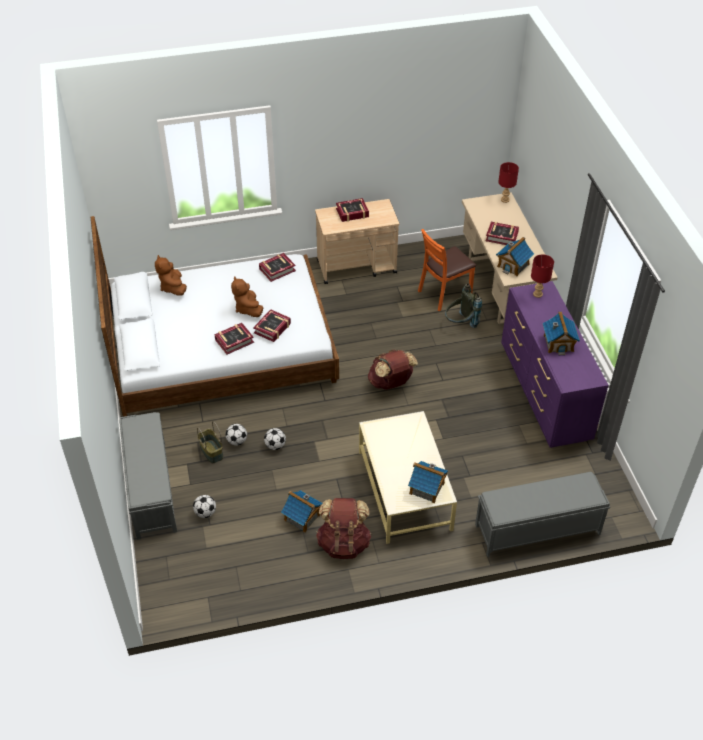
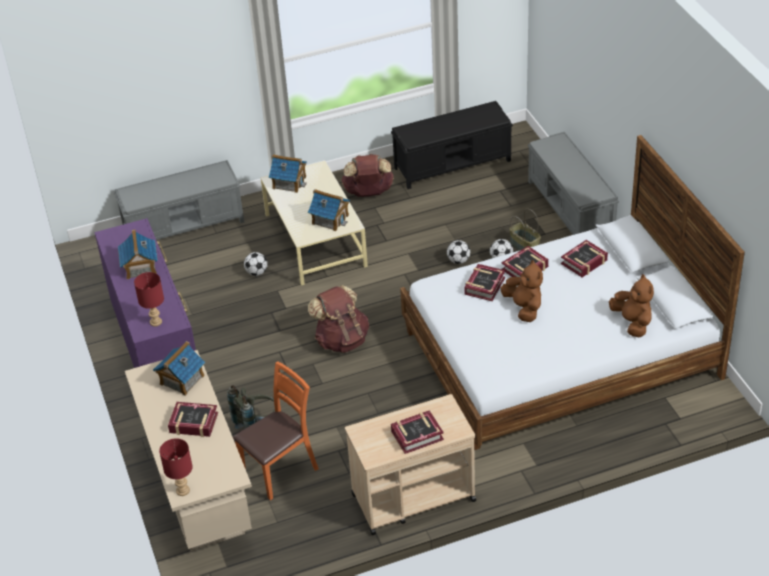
camera: 175 degrees right, 5 degrees down
(205, 513) = (508, 198): football -> football (257, 272)
(245, 571) = (453, 164): none -> black bench
(277, 270) = (505, 364): book -> book (584, 262)
(302, 517) = (412, 206): toy house -> toy house (330, 219)

